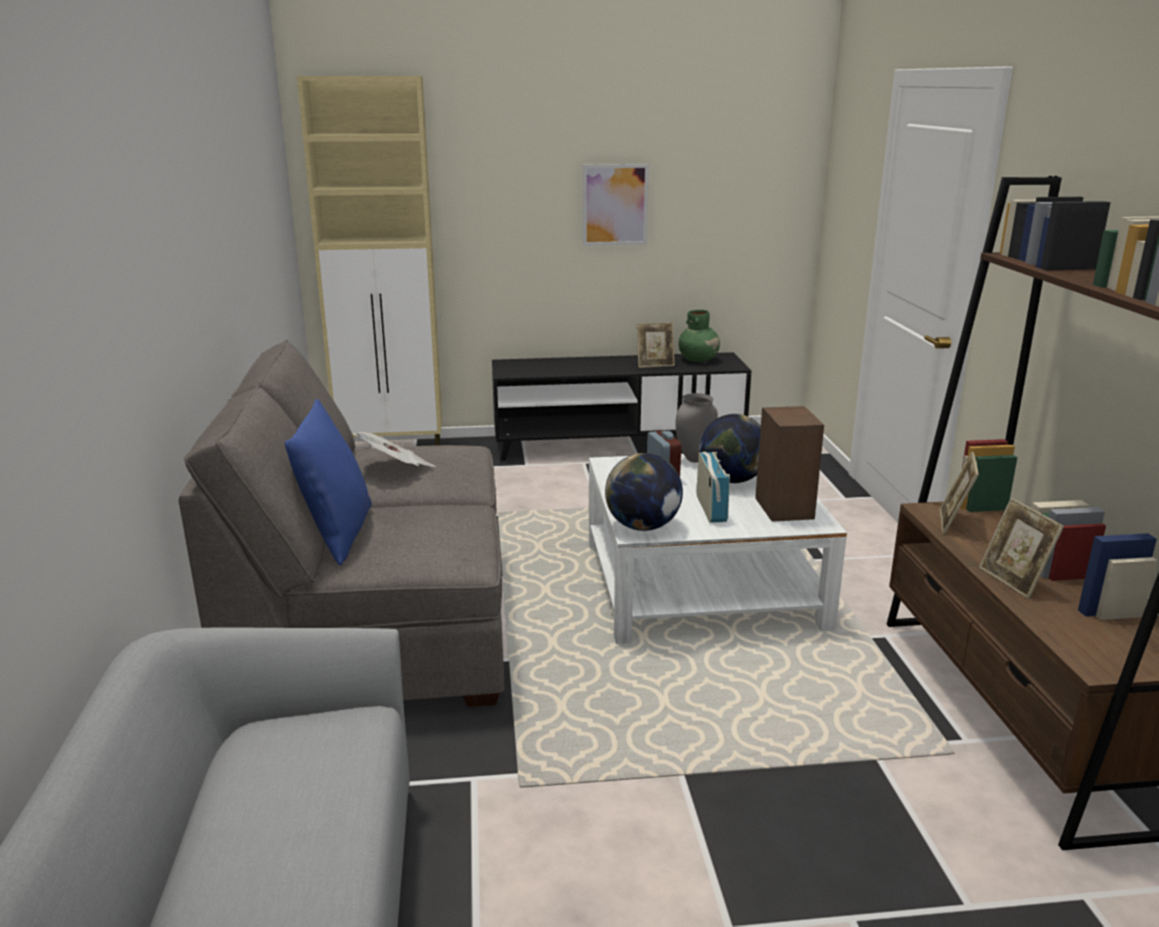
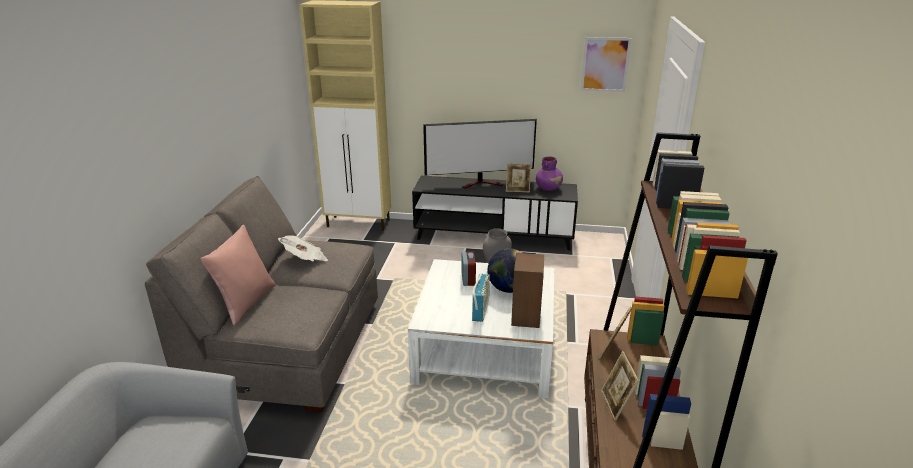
camera: 15 degrees right, 5 degrees up
(337, 535) = (246, 303): blue pillow -> pink pillow
(596, 362) = (482, 183): none -> television
(615, 205) = (500, 85): picture -> picture (605, 64)
(643, 526) = (430, 317): globe -> none
(698, 360) = (548, 188): green vase -> purple vase

